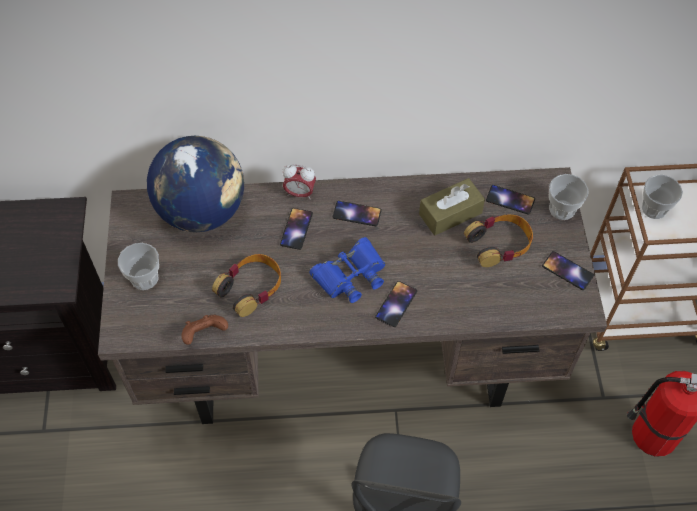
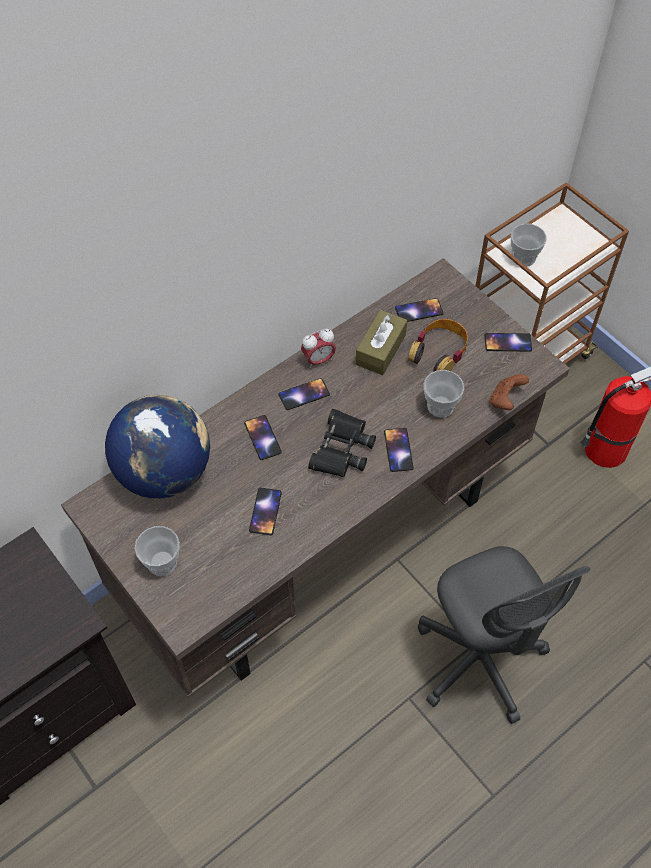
camera: 35 degrees left, 0 degrees up
(205, 334) = (259, 576): brown game controller -> brown game controller (505, 400)
(251, 287) = (265, 511): headphones -> phone
(300, 193) = (240, 405): alarm clock -> alarm clock (318, 360)
(350, 275) = (341, 449): blue binoculars -> black binoculars
(562, 209) = (464, 295): cup -> cup (440, 406)

